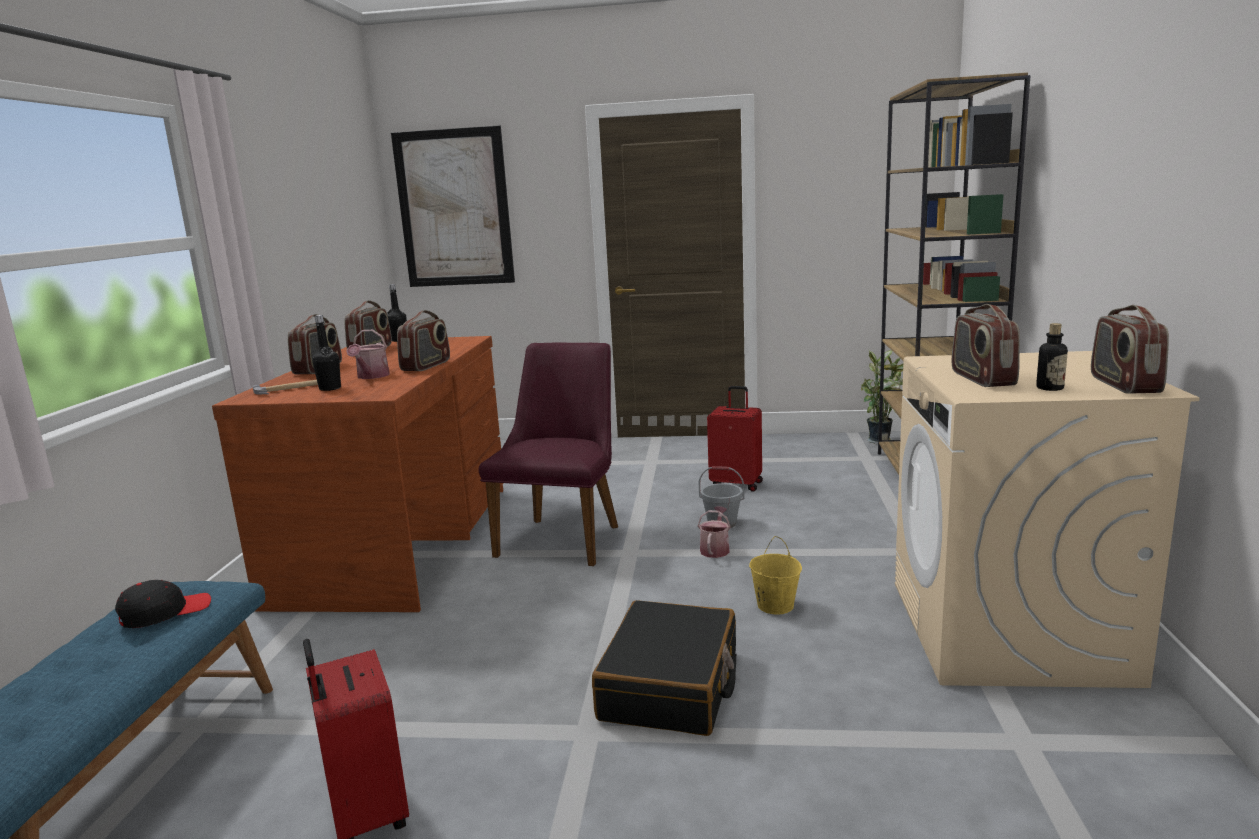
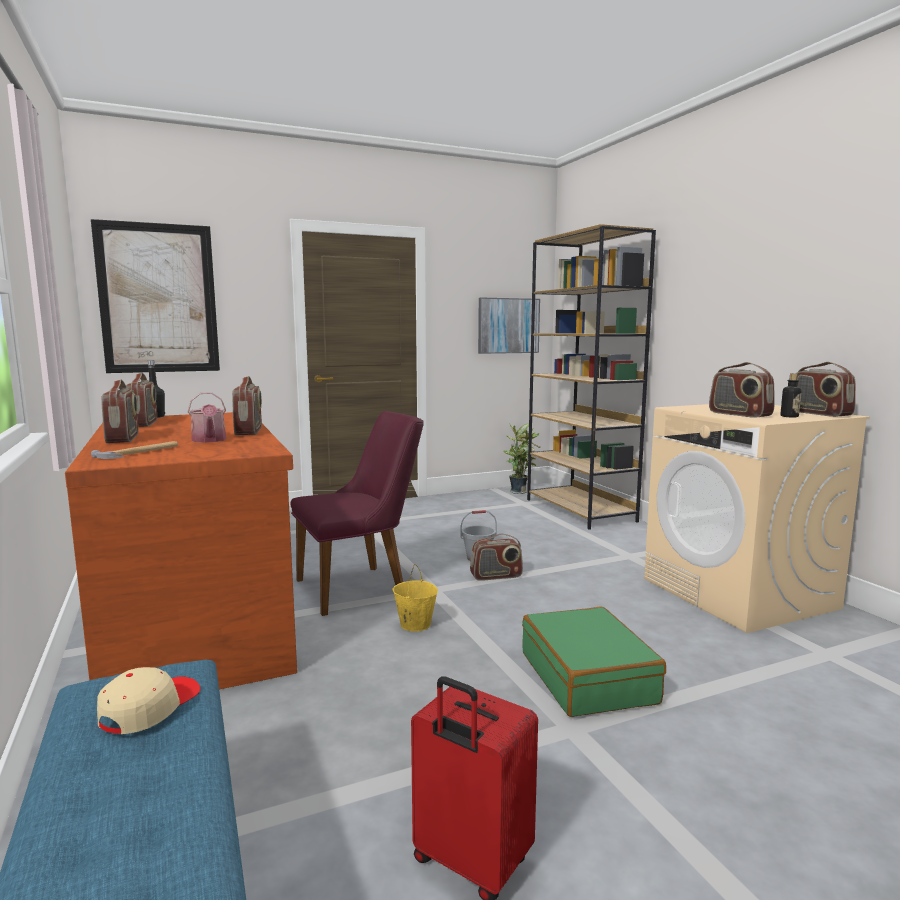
camera: 30 degrees left, 5 degrees down
(165, 613) = (150, 708): black cap -> beige cap
(330, 388) = (187, 450): black bottle -> none
(565, 536) = (361, 586): purple chair -> purple chair turned 75 degrees clockwise
(671, 686) = (588, 677): black suitcase -> green suitcase
(715, 549) = (496, 576): watering can -> radio
(737, 484) = (455, 530): red suitcase -> none
(774, 605) = (586, 606): yellow bucket -> yellow bucket (415, 624)
(877, 214) = (508, 325): none -> picture

